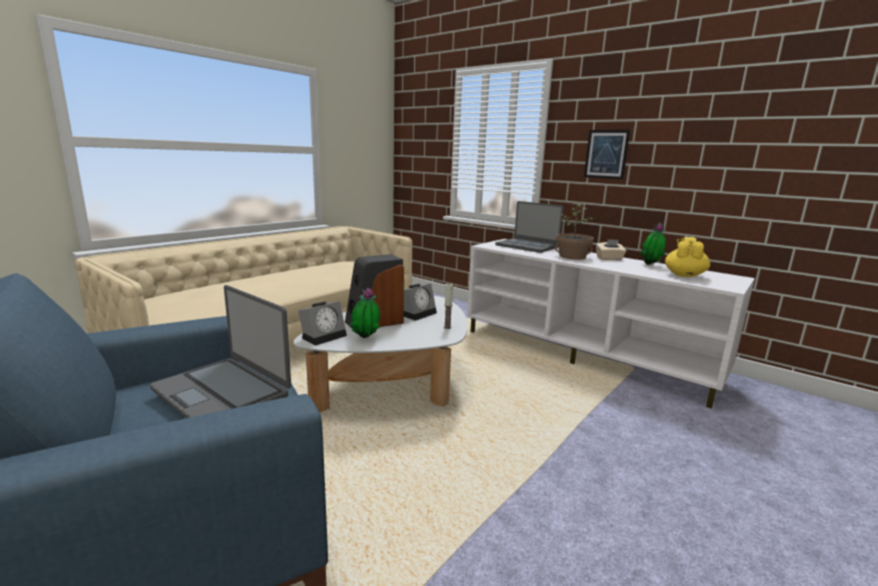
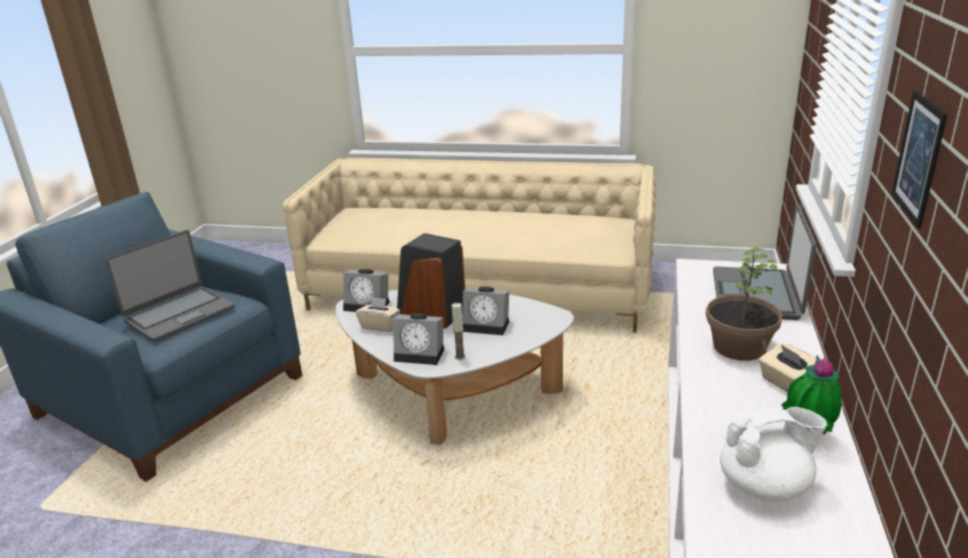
camera: 65 degrees right, 10 degrees up
(223, 392) = (179, 314): laptop -> laptop turned 150 degrees counterclockwise
(365, 339) = (380, 326): potted plant -> beige tissue box
(428, 335) = (421, 354): none -> alarm clock
(684, 275) = (765, 486): yellow teapot -> white teapot

